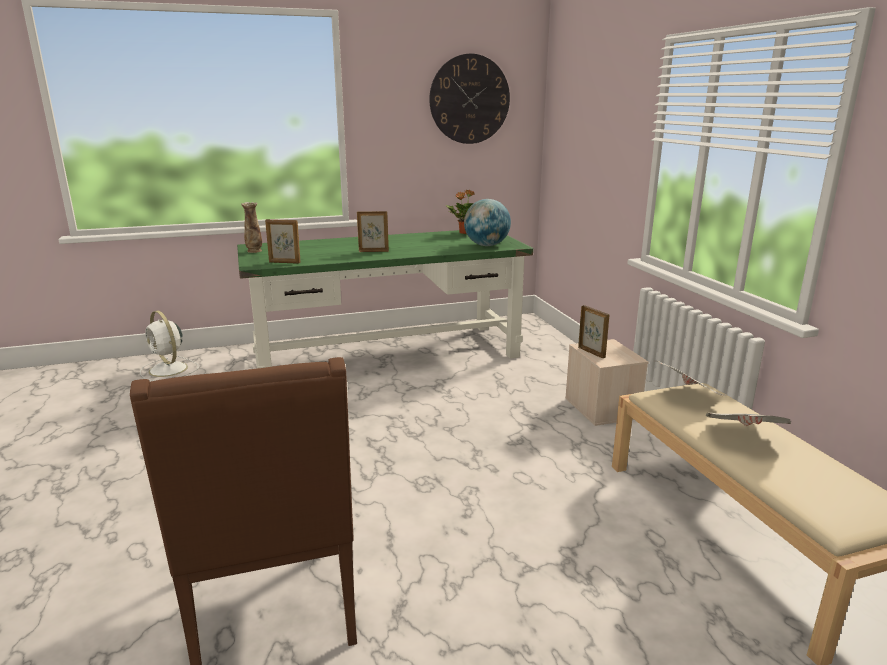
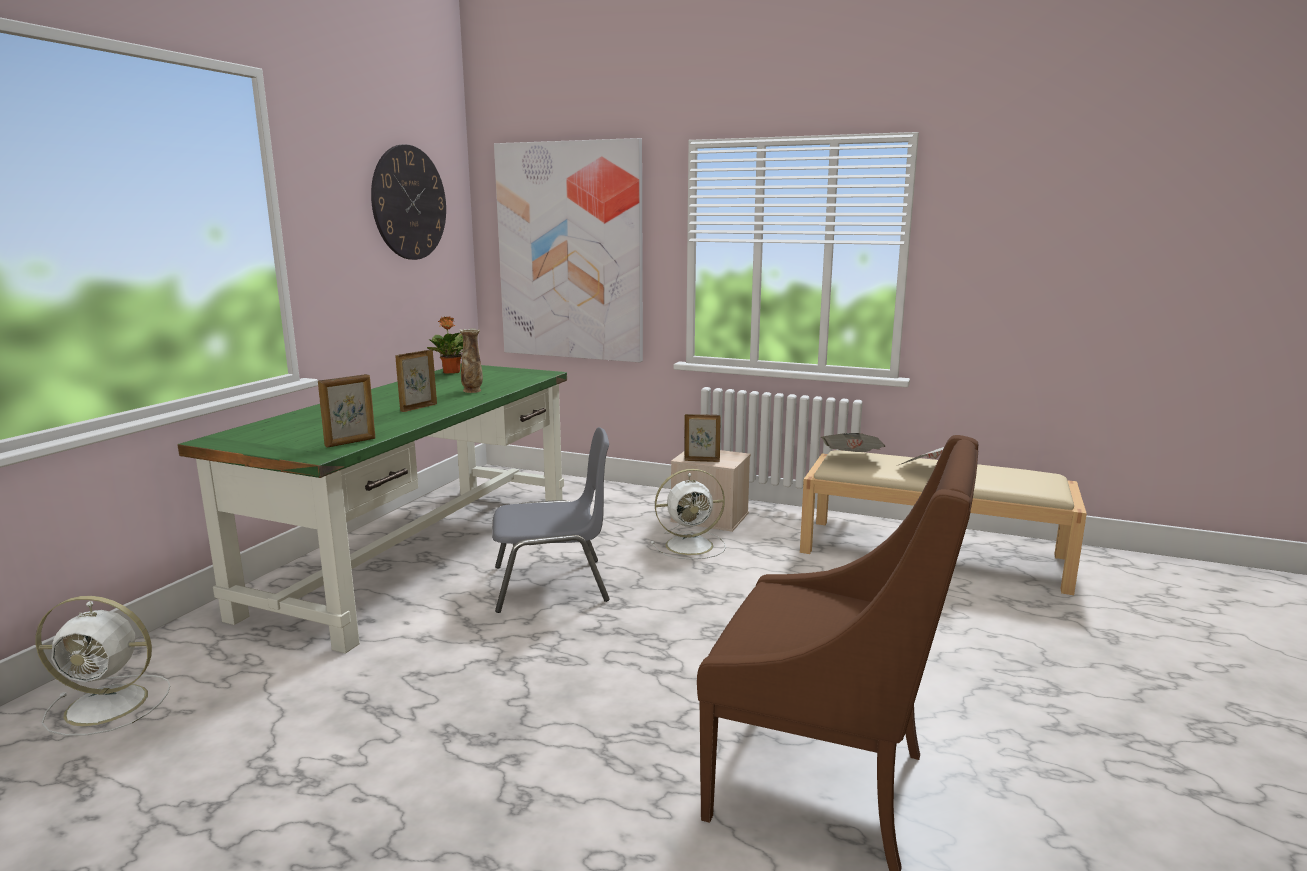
camera: 50 degrees left, 5 degrees down
(254, 251) = (247, 443): vase -> vase (472, 391)
(408, 403) = (552, 584): none -> grey chair
(486, 245) = (517, 378): globe -> none
(541, 421) = (691, 545): none -> white fan
(587, 144) = (570, 252): none -> picture

